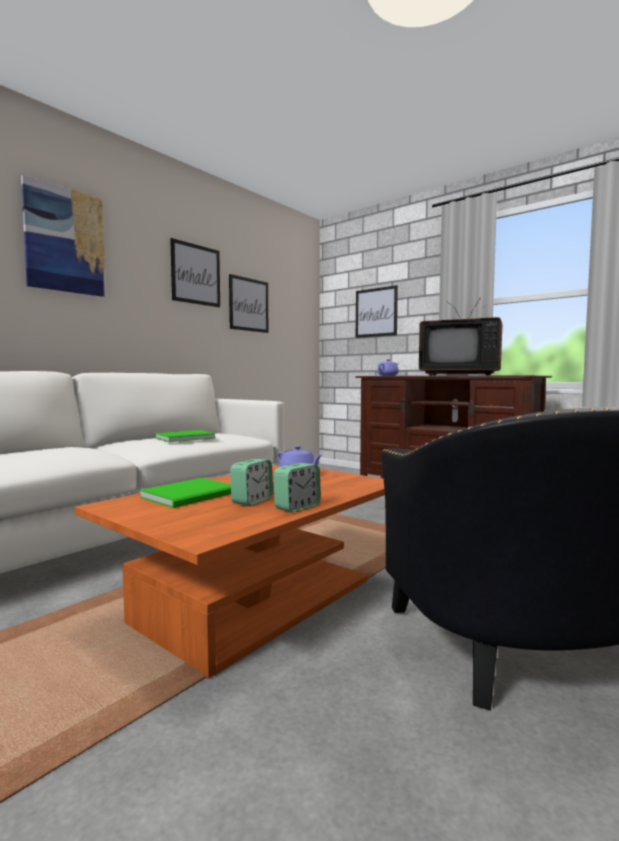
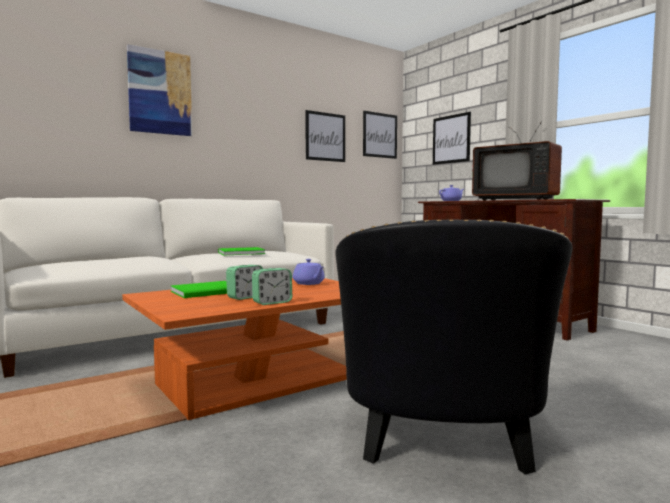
camera: 15 degrees right, 0 degrees up
(196, 274) = (273, 112): picture -> picture (380, 135)

